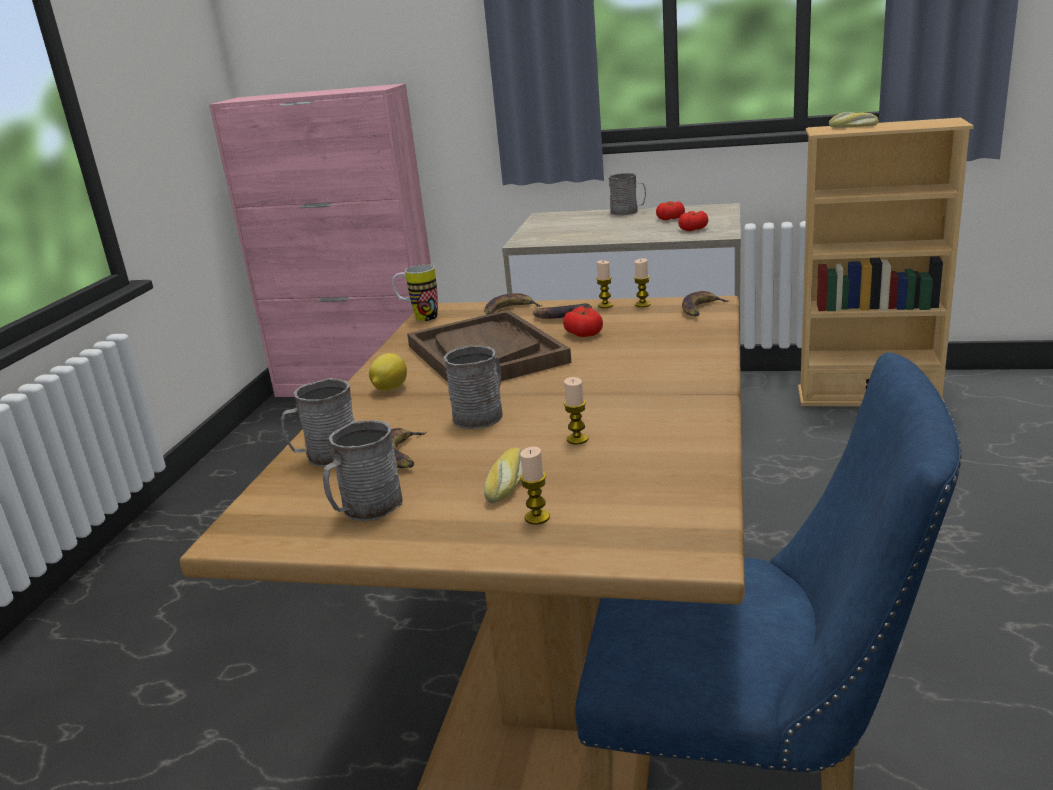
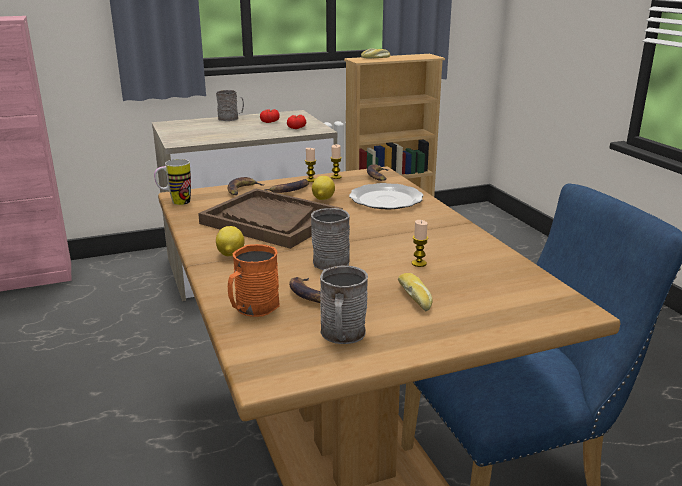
camera: 35 degrees left, 0 degrees up
(326, 456) = (253, 308): grey mug -> orange mug
(537, 517) = (465, 313): candle -> none
(584, 333) = (322, 199): tomato -> lemon
(664, 344) = (387, 200): none -> plate

